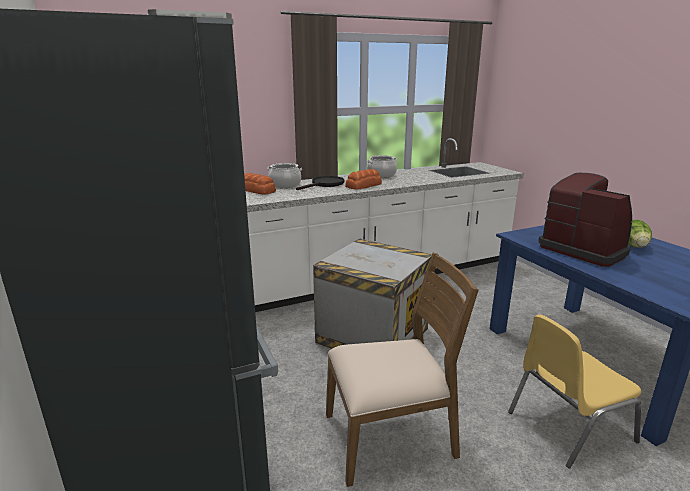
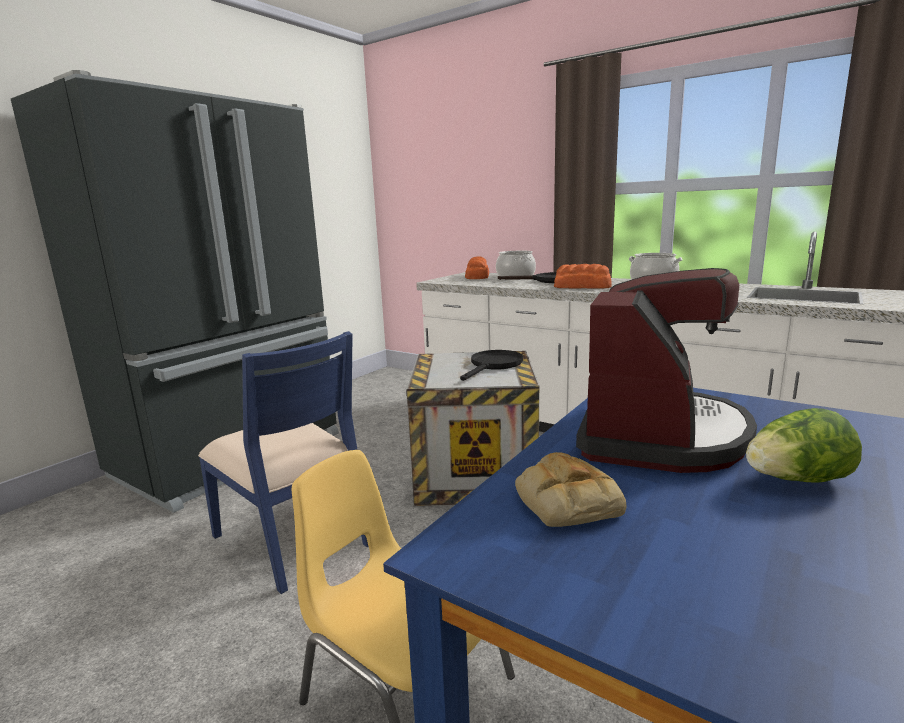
camera: 60 degrees right, 5 degrees down
(380, 253) = (493, 365): none -> black frying pan
(391, 436) = (294, 539): brown chair -> blue chair
(646, 280) = (564, 500): none -> bread

